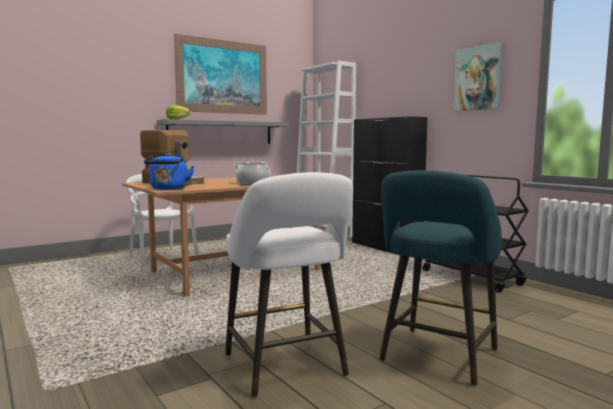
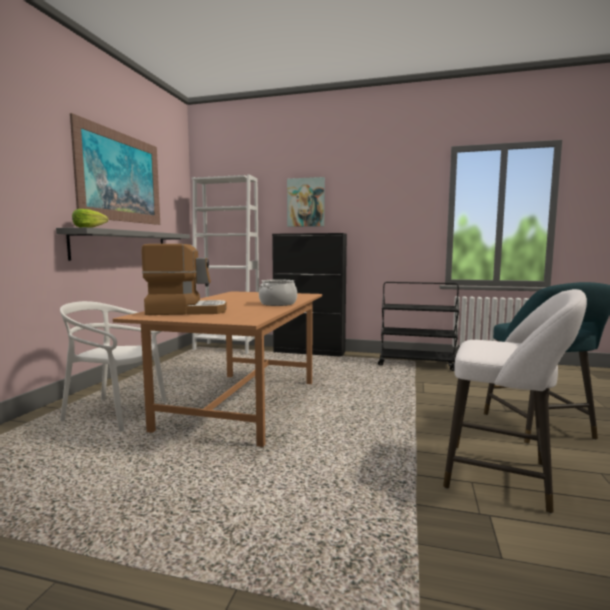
camera: 40 degrees left, 0 degrees up
(168, 189) = (242, 319): blue kettle -> none
(477, 78) = (394, 204): picture -> picture (306, 202)

